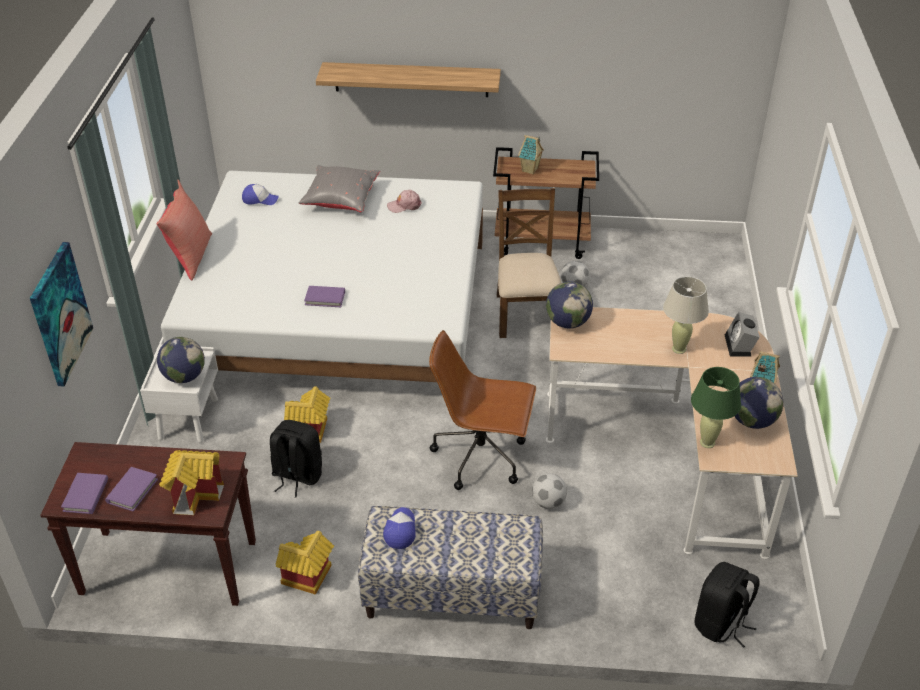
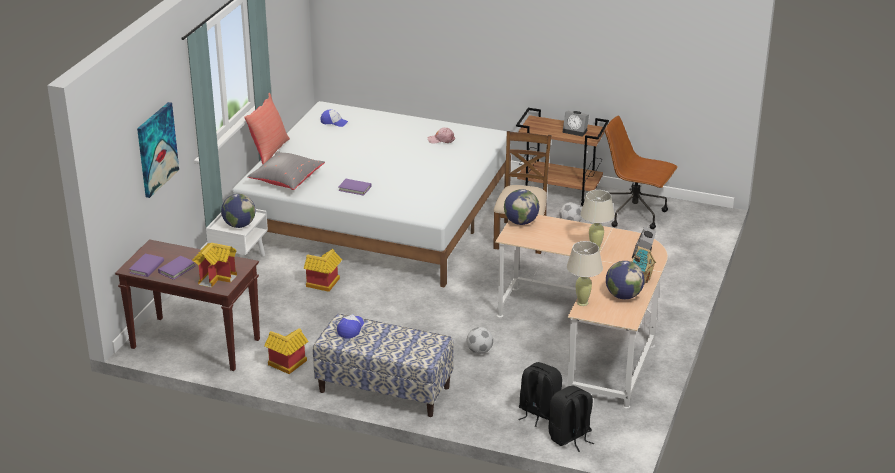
camera: 15 degrees right, 10 degrees down
(296, 476) = (303, 308): black backpack -> black backpack (538, 412)
(340, 200) = (394, 130): grey pillow -> grey pillow (286, 180)
(411, 79) = (465, 45): shelf -> none
(482, 456) = (443, 317): brown office chair -> brown office chair (635, 214)
(530, 170) = (549, 127): toy house -> none
(563, 171) = (576, 131): none -> alarm clock
(707, 442) = (582, 302): green table lamp -> beige table lamp

